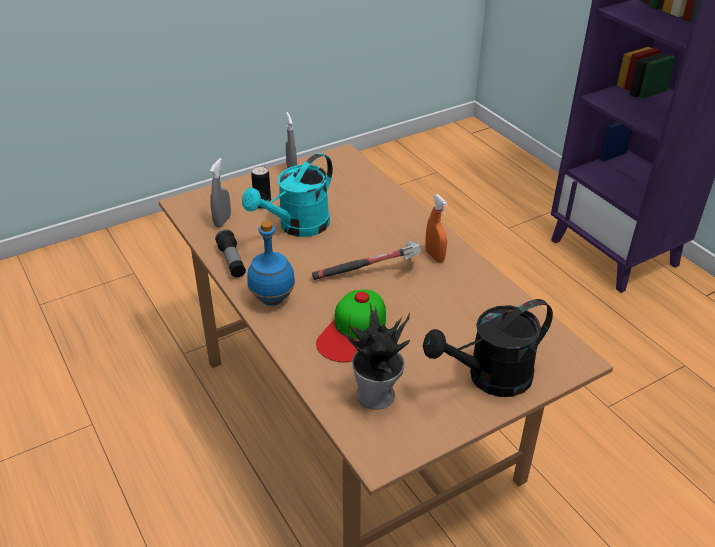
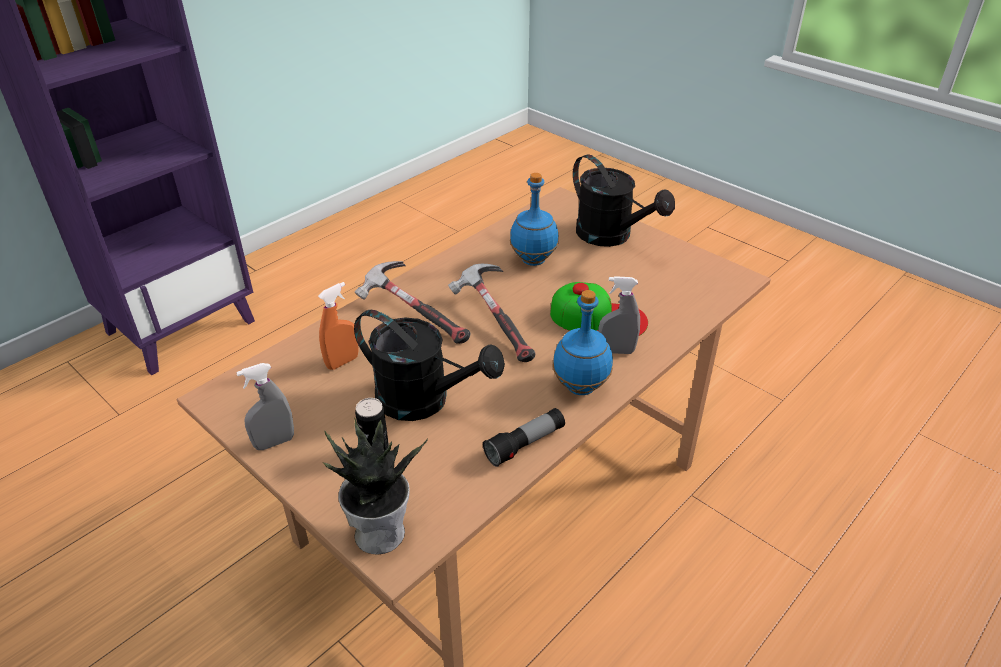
camera: 105 degrees left, 0 degrees up
(222, 221) = (433, 485): grey spray bottle -> grey spray bottle (616, 351)
(297, 227) = (424, 401): turquoise watering can -> black watering can
(377, 395) = (672, 289): potted plant -> potted plant (380, 531)
(396, 234) = (414, 315): none -> hammer
(434, 256) = (448, 284): orange spray bottle -> orange spray bottle (342, 362)
(457, 312) = (534, 261): none -> blue bottle

